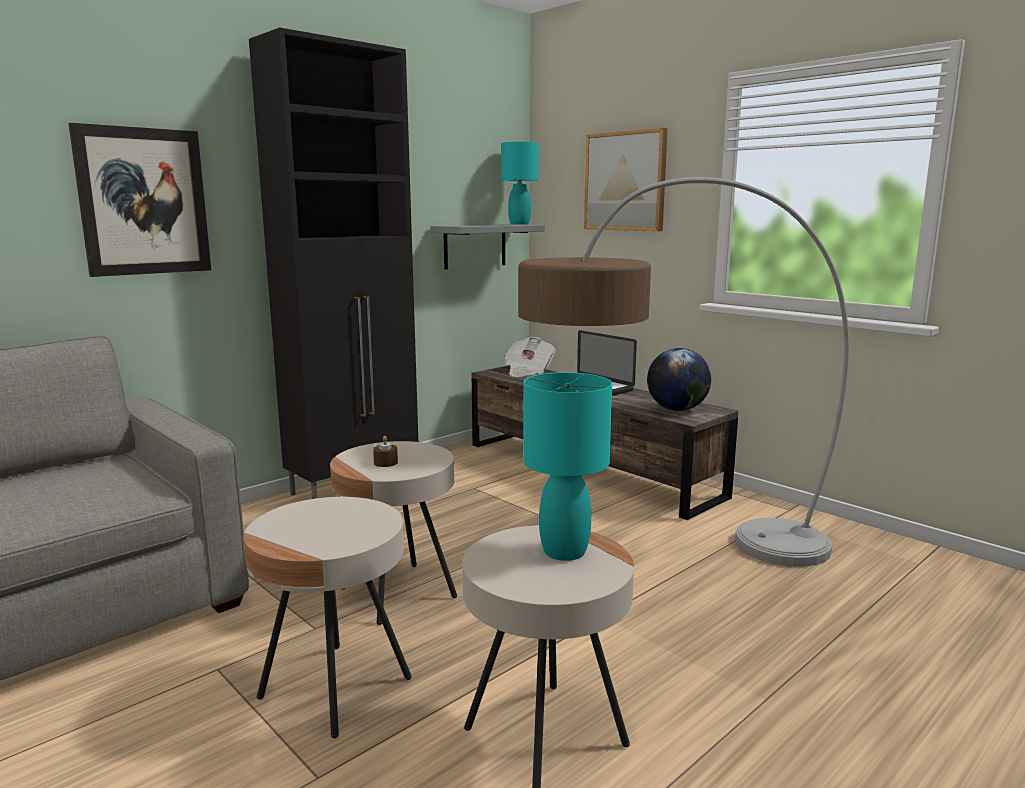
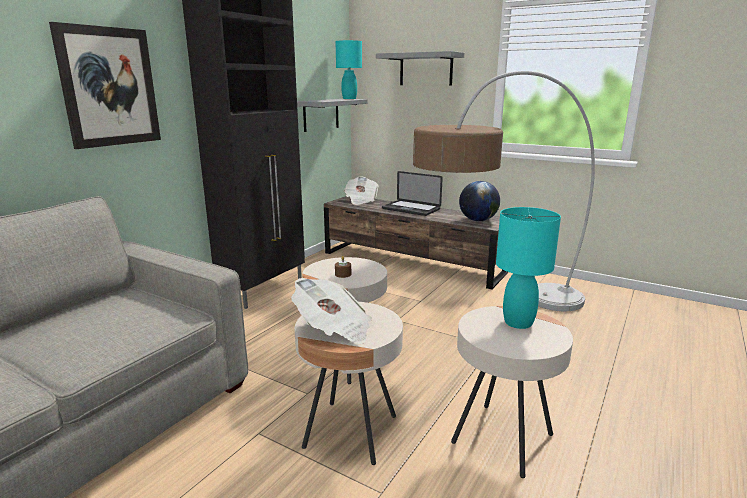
camera: 15 degrees left, 5 degrees up
(298, 529) = (334, 329): none -> newspaper
(625, 181) = (426, 69): picture -> grey shelf

